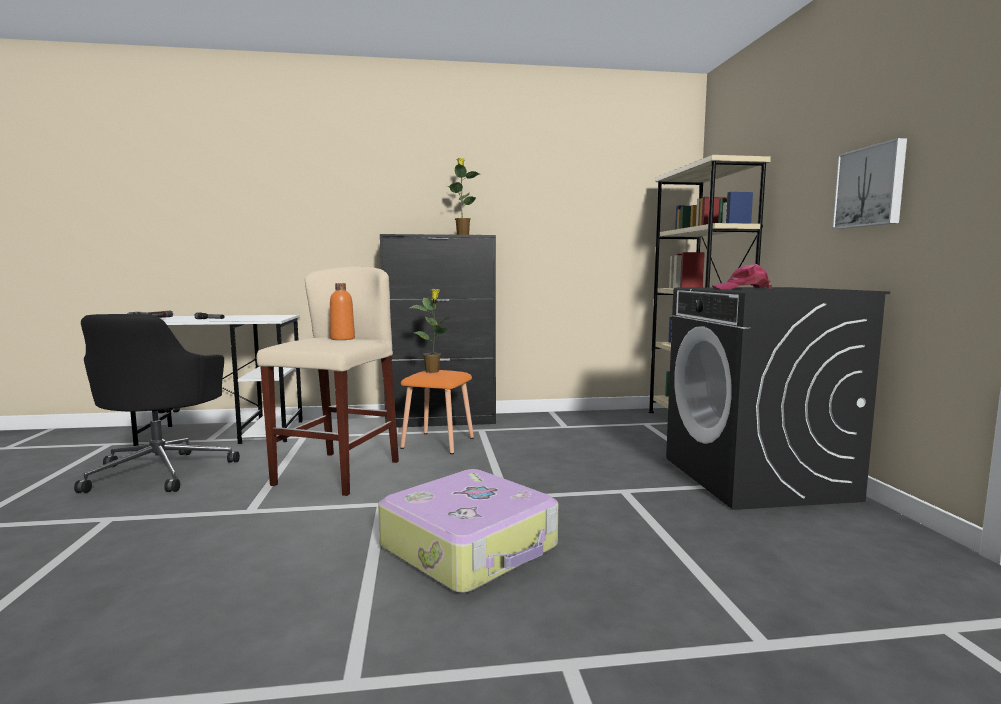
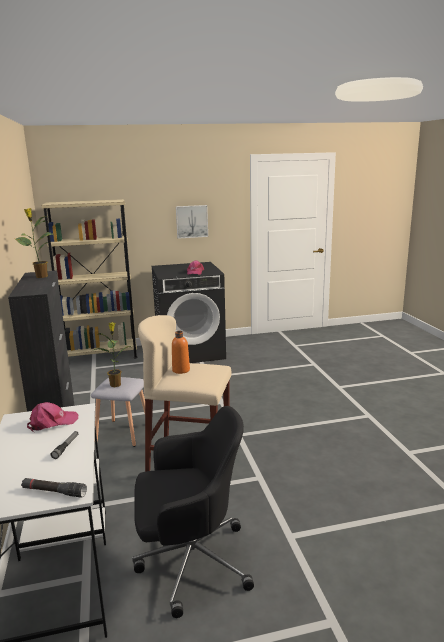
camera: 95 degrees left, 10 degrees up
(261, 317) = (52, 422): none -> pink cap
(439, 443) = (123, 432): orange stool -> grey stool
(471, 547) = (278, 406): suitcase -> none

